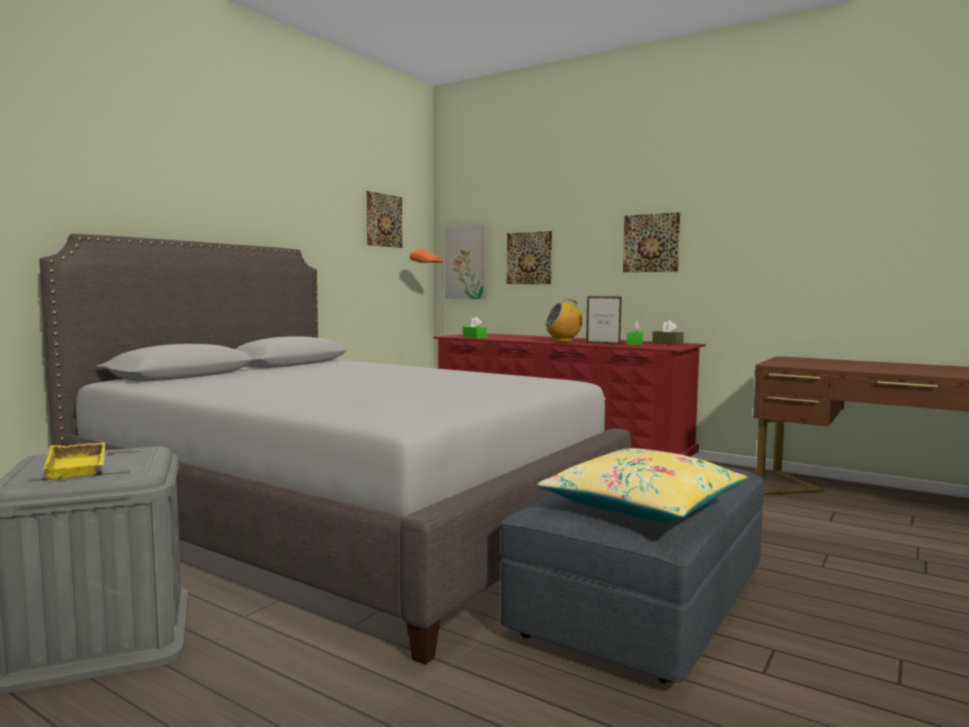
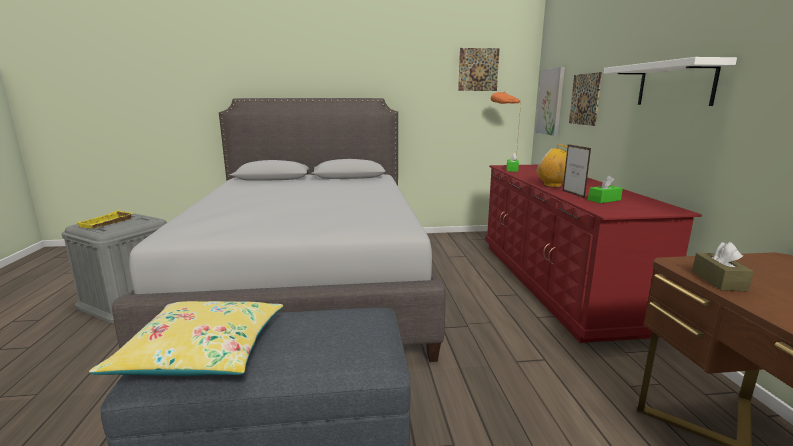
camera: 50 degrees right, 10 degrees up
(651, 243) = (675, 84): picture -> white shelf
(667, 343) = (650, 205): brown tissue box -> brown tissue box (718, 280)

